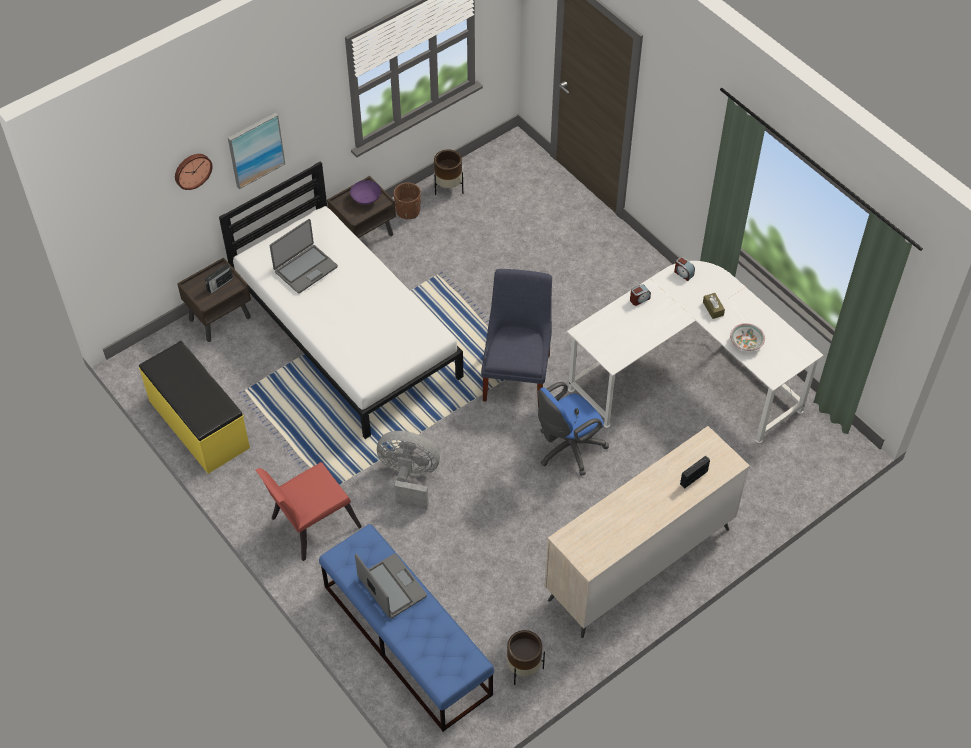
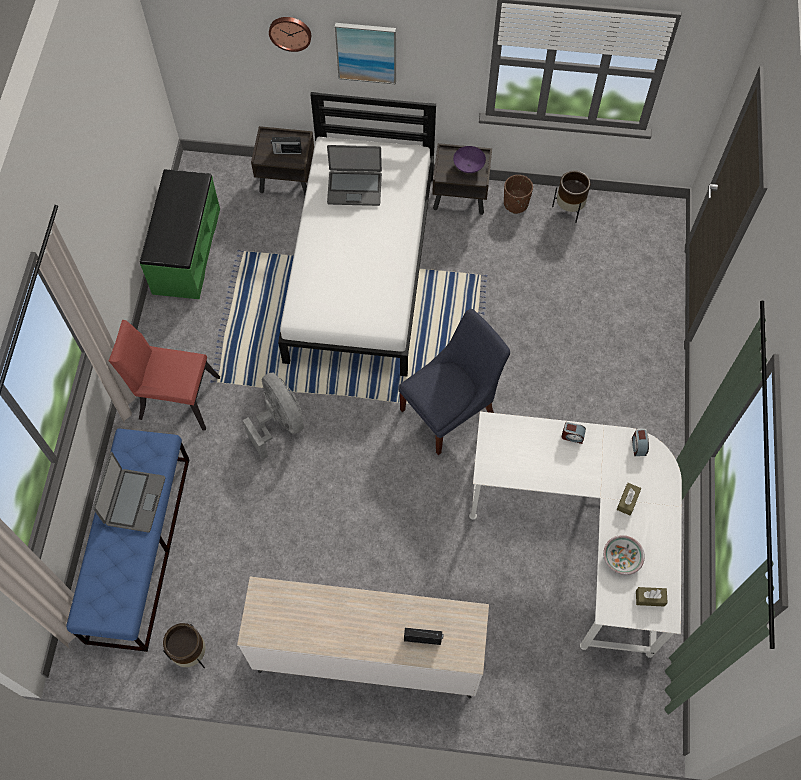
camera: 45 degrees right, 10 degrees up
(198, 424) = (186, 251): yellow bench -> green bench
(567, 449) = (419, 508): blue office chair -> none
(786, 350) = (650, 598): none -> brown tissue box

